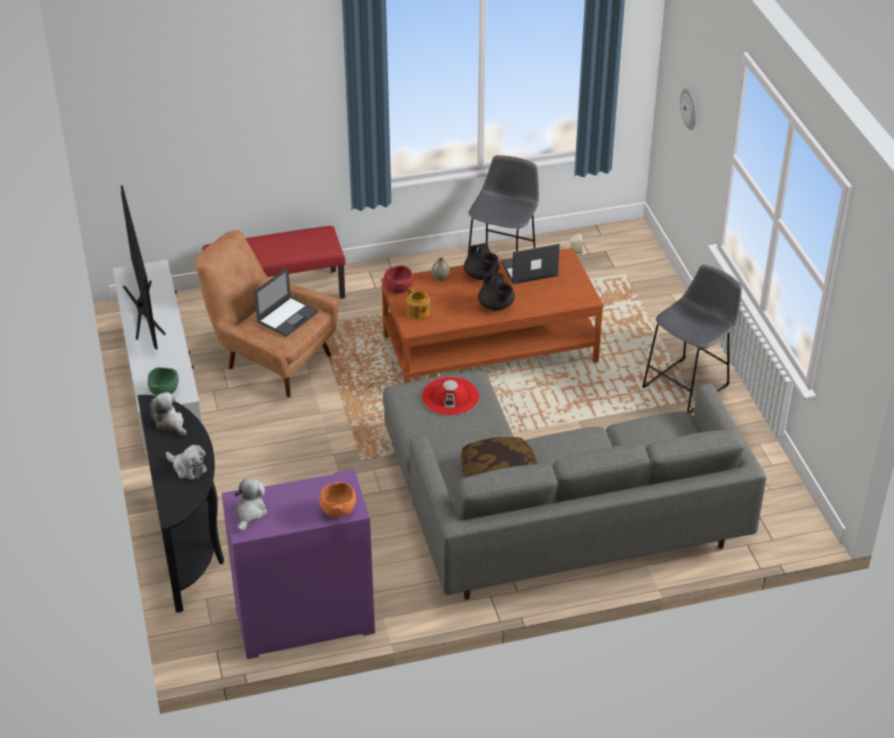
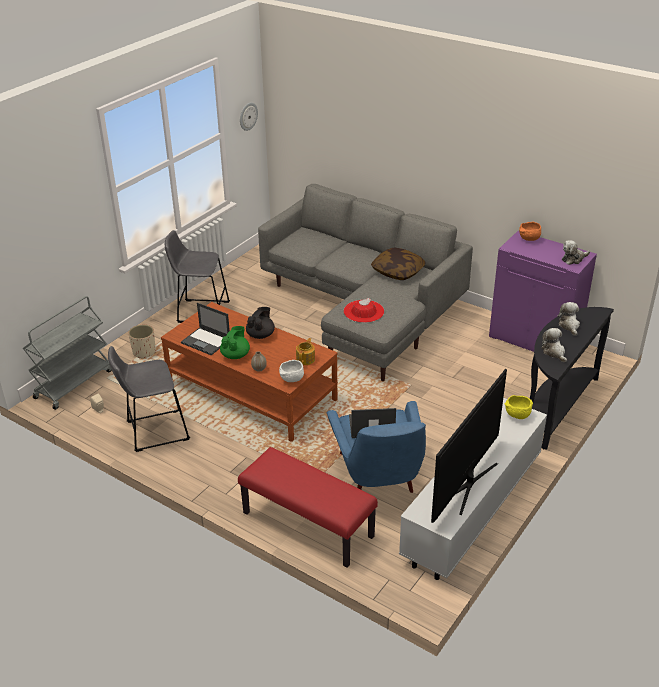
camera: 130 degrees left, 5 degrees down
(164, 391) = (517, 415): green bowl -> yellow bowl
(170, 423) = (554, 352): plush toy -> plush toy turned 150 degrees clockwise
(270, 359) = (379, 478): brown armchair -> blue armchair
(398, 288) = (292, 380): red bowl -> white bowl
(481, 276) = (235, 355): black teapot -> green teapot
(639, 253) = (74, 383): none -> grey cart
(647, 313) = (144, 352): none -> beige planter
(689, 108) = (50, 233): wall clock -> wall clock (248, 116)

